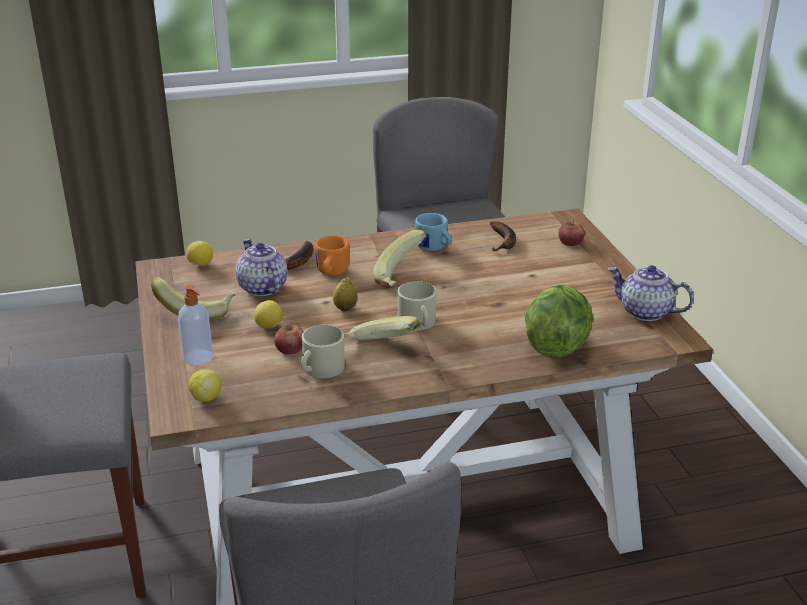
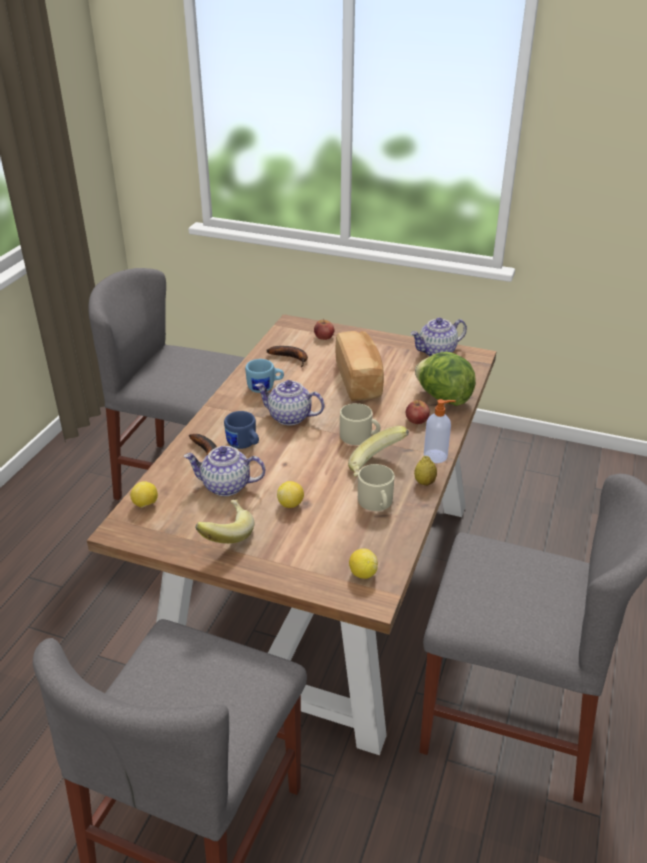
camera: 55 degrees left, 5 degrees up
(199, 358) = (299, 557): soap dispenser -> soap dispenser (436, 456)
(290, 349) = (334, 506): apple -> apple (417, 419)
(331, 273) = (244, 445): orange mug -> blue mug
(345, 308) = (304, 459): lemon -> lemon (424, 482)
(402, 277) = (289, 417): banana -> teapot
(518, 288) = (360, 380): none -> bread

